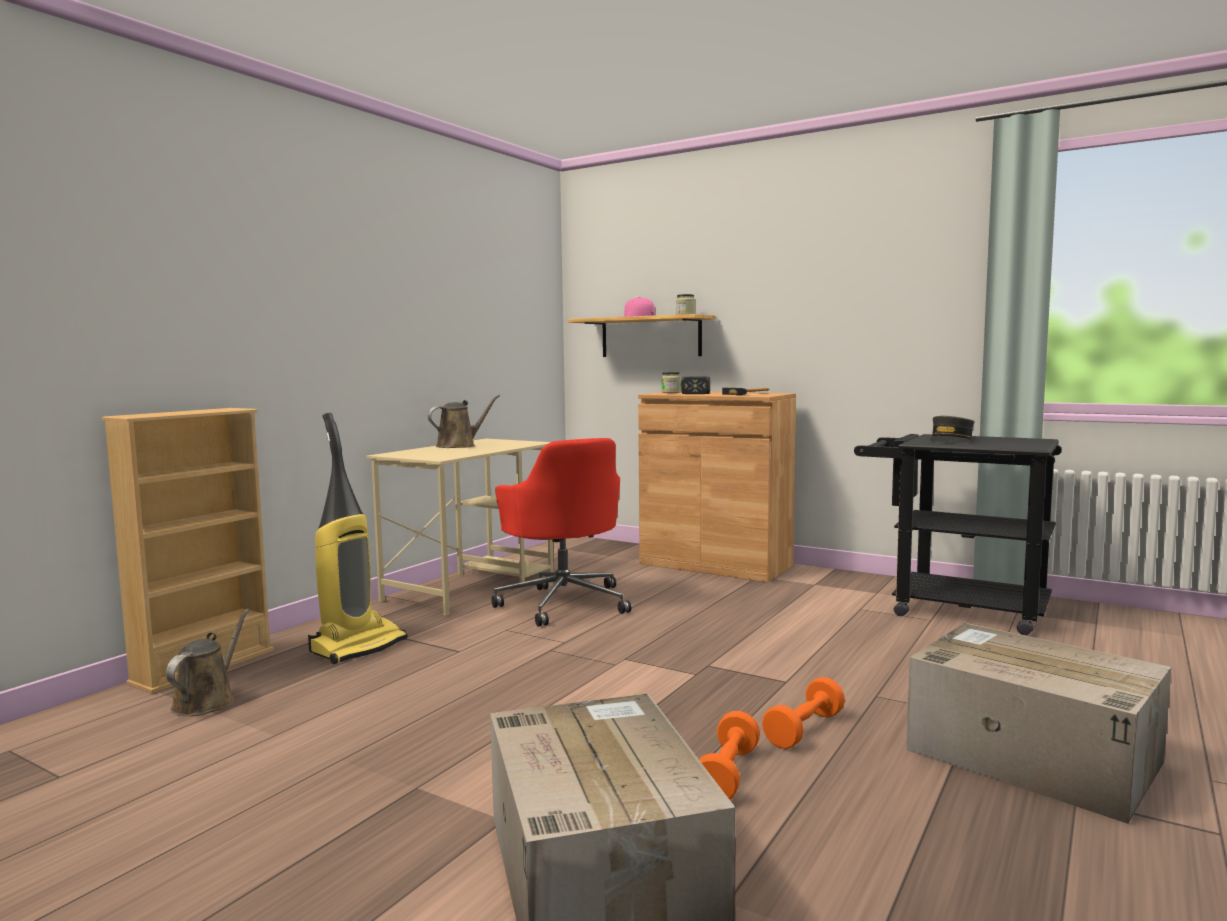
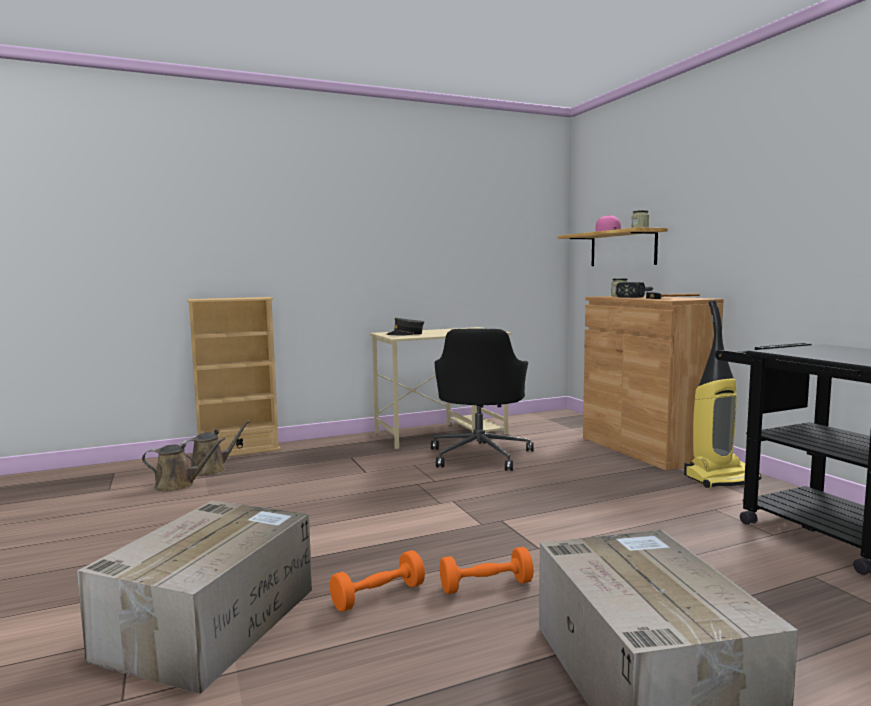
camera: 35 degrees right, 0 degrees up
(358, 646) = (321, 457): vacuum cleaner -> vacuum cleaner (721, 478)
(459, 446) = (441, 330): brown watering can -> brown watering can (178, 485)
(564, 602) = (480, 455): red office chair -> black office chair
(950, 440) = (821, 351): grey cap -> grey cap (405, 334)

